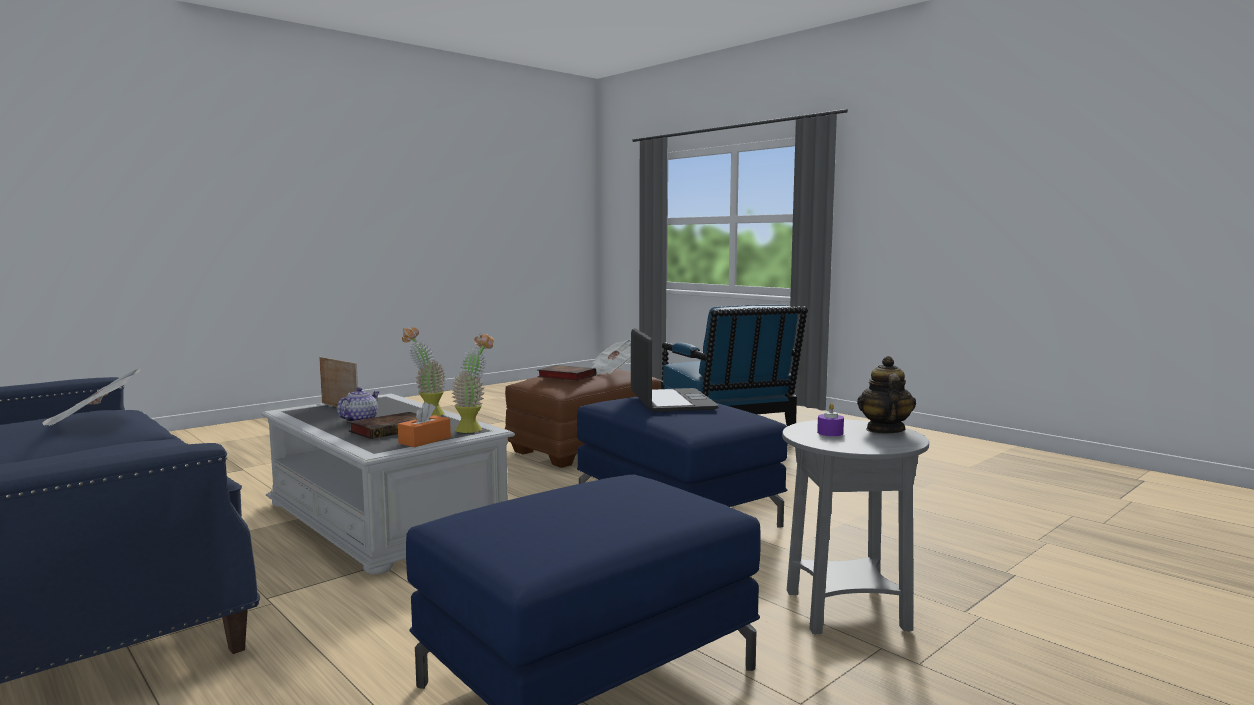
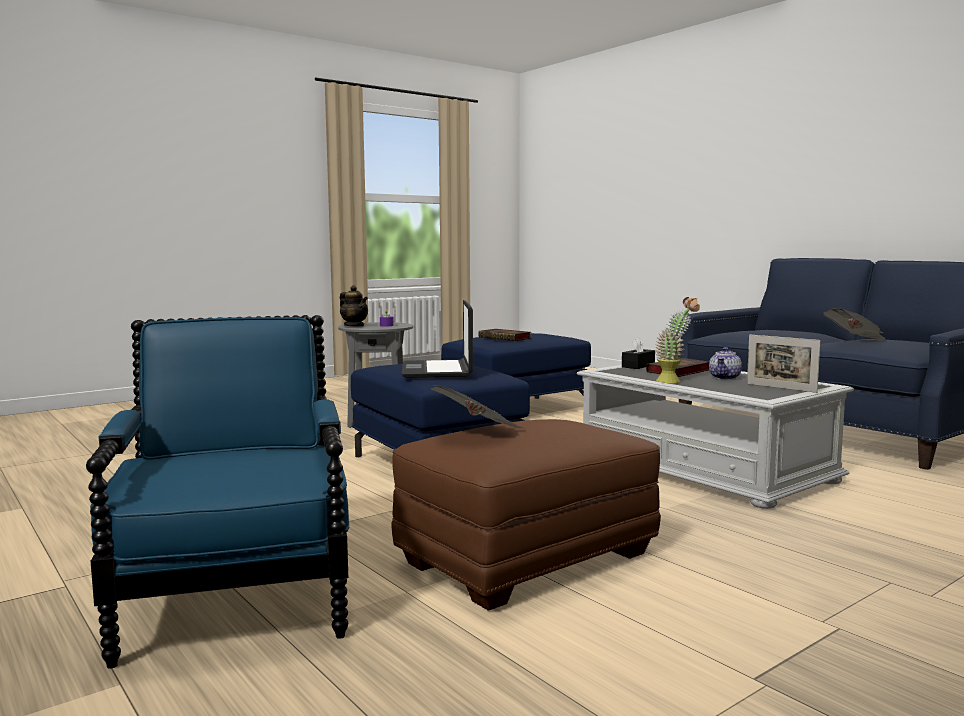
camera: 175 degrees left, 0 degrees up
(425, 440) = (638, 366): orange tissue box -> black tissue box
(474, 428) = (611, 371): potted plant -> none
(565, 376) = (557, 423): book -> book (506, 338)
(884, 430) = (354, 326): teapot -> teapot turned 60 degrees counterclockwise

